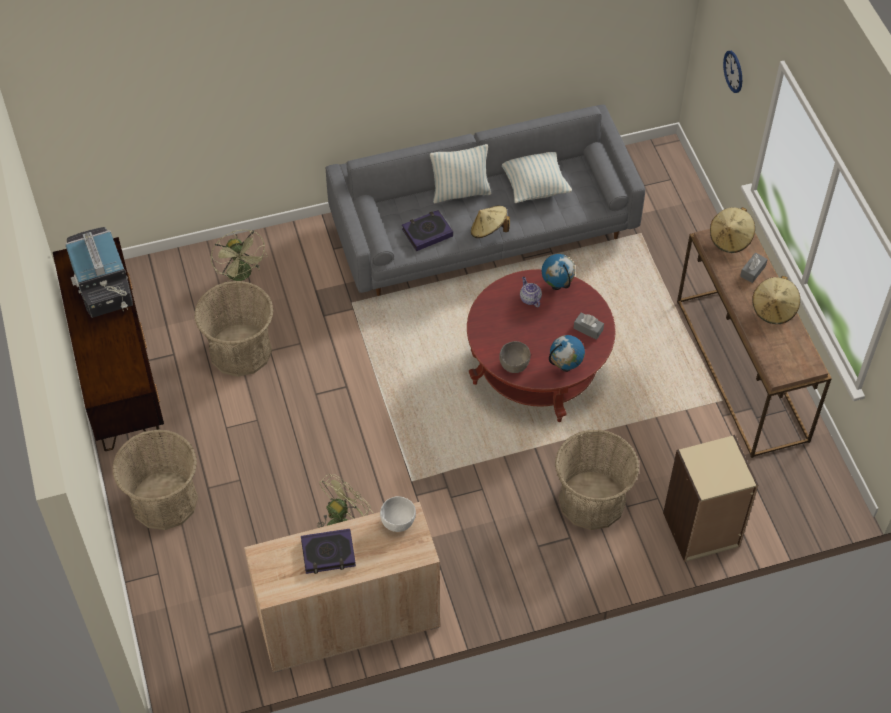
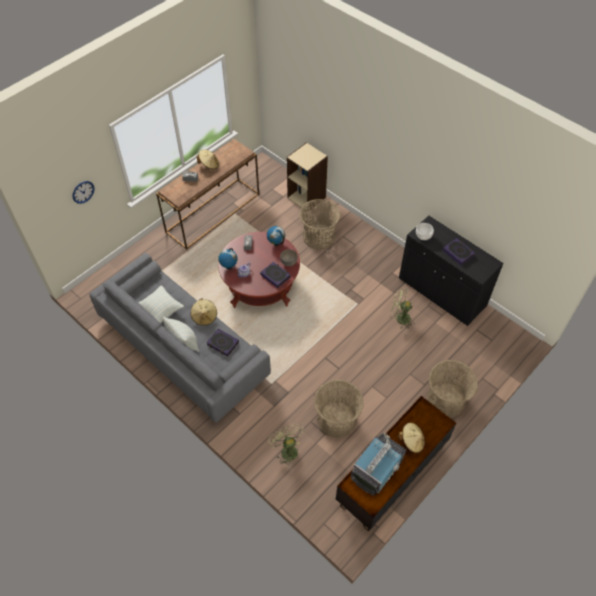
camera: 120 degrees left, 0 degrees up
(242, 275) = (287, 450): green fan -> green fan turned 60 degrees counterclockwise
(348, 620) = (441, 292): beige cabinet -> black cabinet
(499, 336) = (275, 276): none -> book
(730, 239) = (174, 192): beige hat -> beige hat (412, 441)

